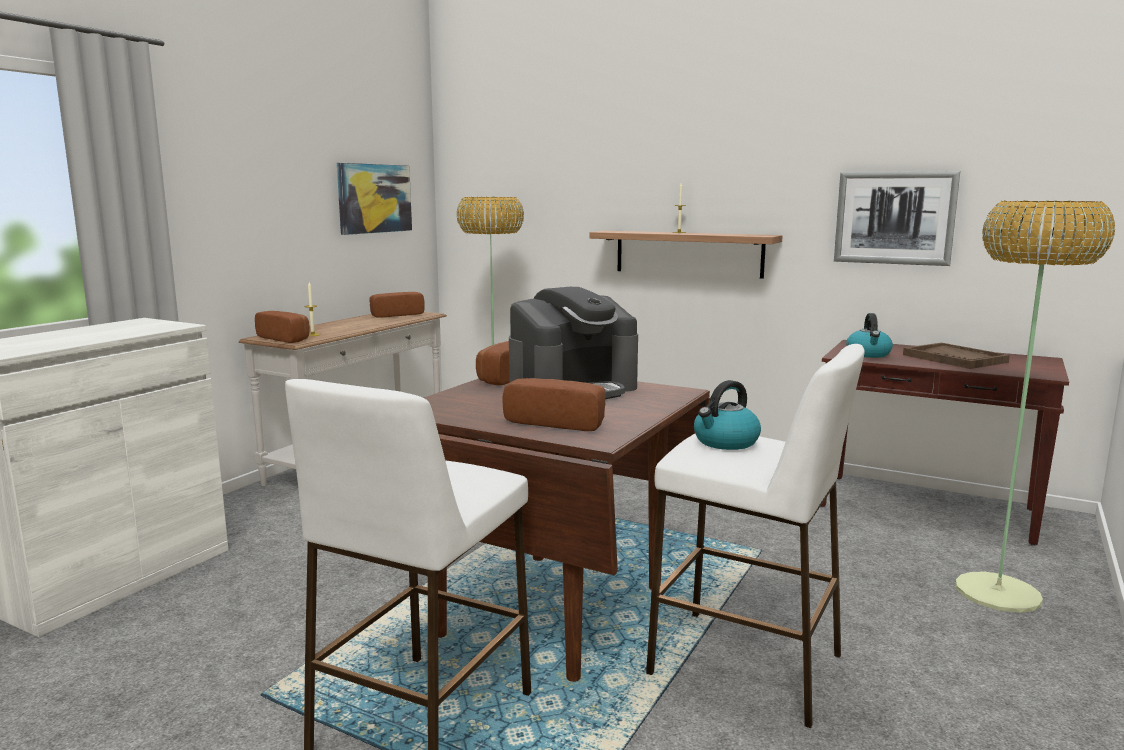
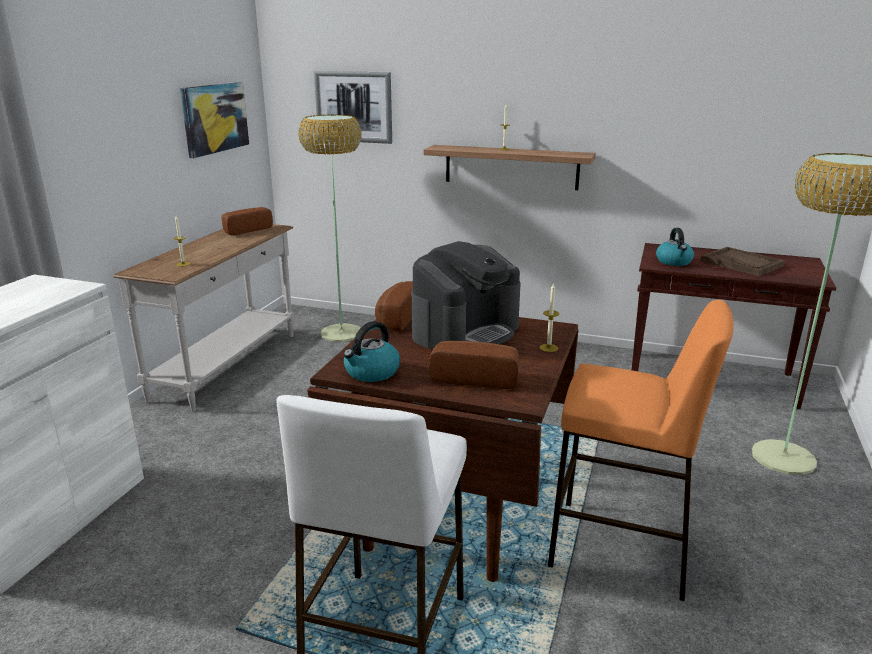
camera: 10 degrees left, 10 degrees up
(286, 338) = (160, 271): bread -> none
(660, 405) = (548, 348): none -> candle
(725, 442) = (611, 383): kettle -> kettle (371, 372)
(747, 665) = (621, 548): white stool -> orange stool
(894, 218) = (692, 140): picture -> picture (354, 107)

